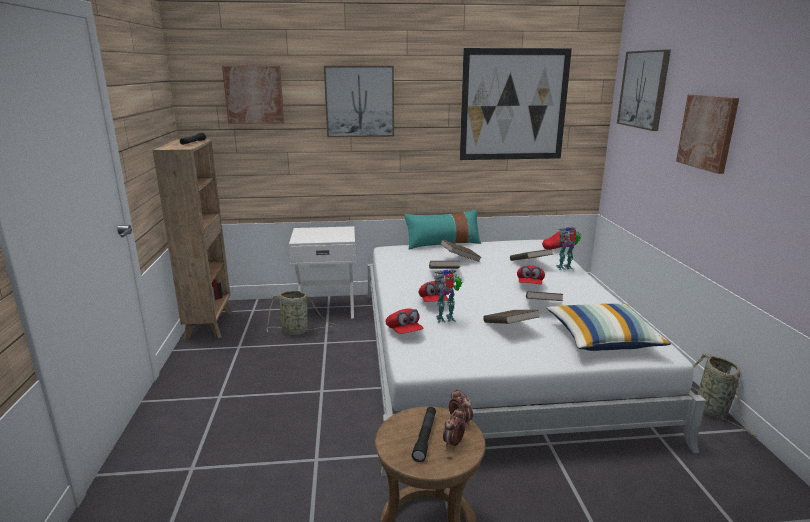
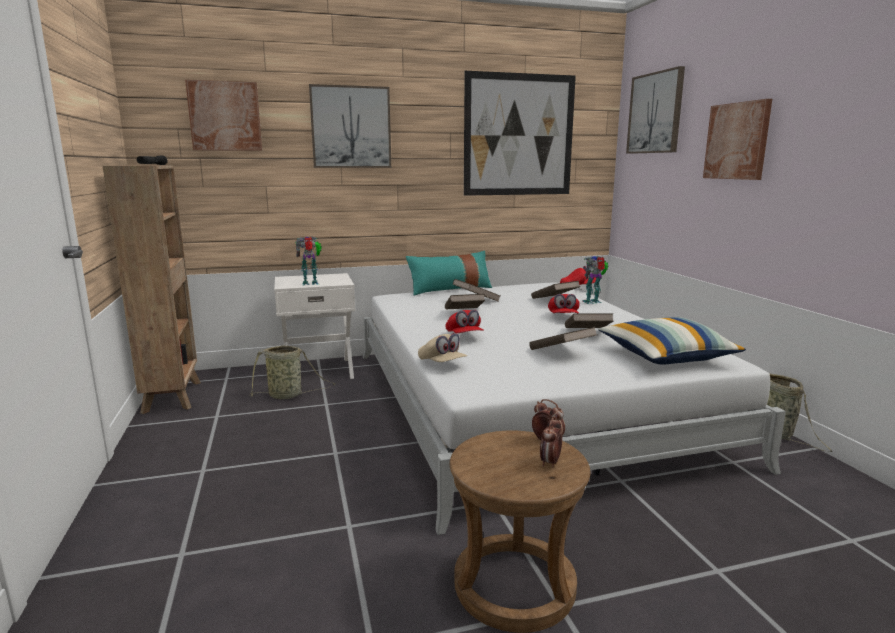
camera: 10 degrees left, 5 degrees down
(404, 332) = (442, 364): red cap -> beige cap
(425, 437) = (512, 460): black flashlight -> none
(446, 319) = (486, 350): toy robot -> toy robot (311, 283)

